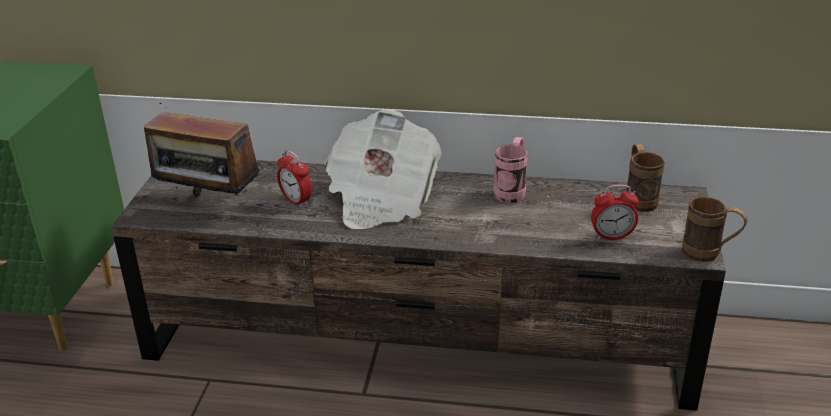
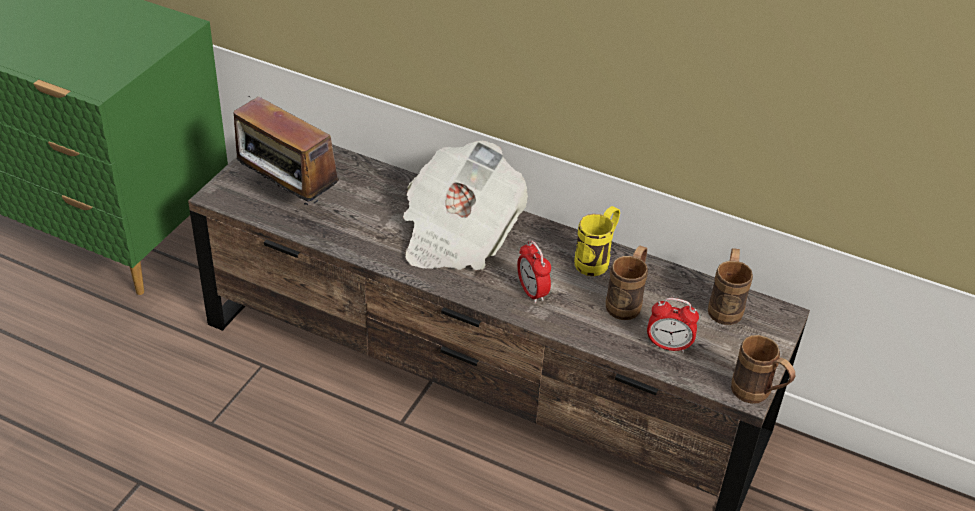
camera: 15 degrees right, 10 degrees up
(296, 201) = (372, 216): alarm clock -> alarm clock (532, 292)
(512, 191) = (597, 260): pink mug -> yellow mug
(557, 214) = (627, 302): none -> brown mug

